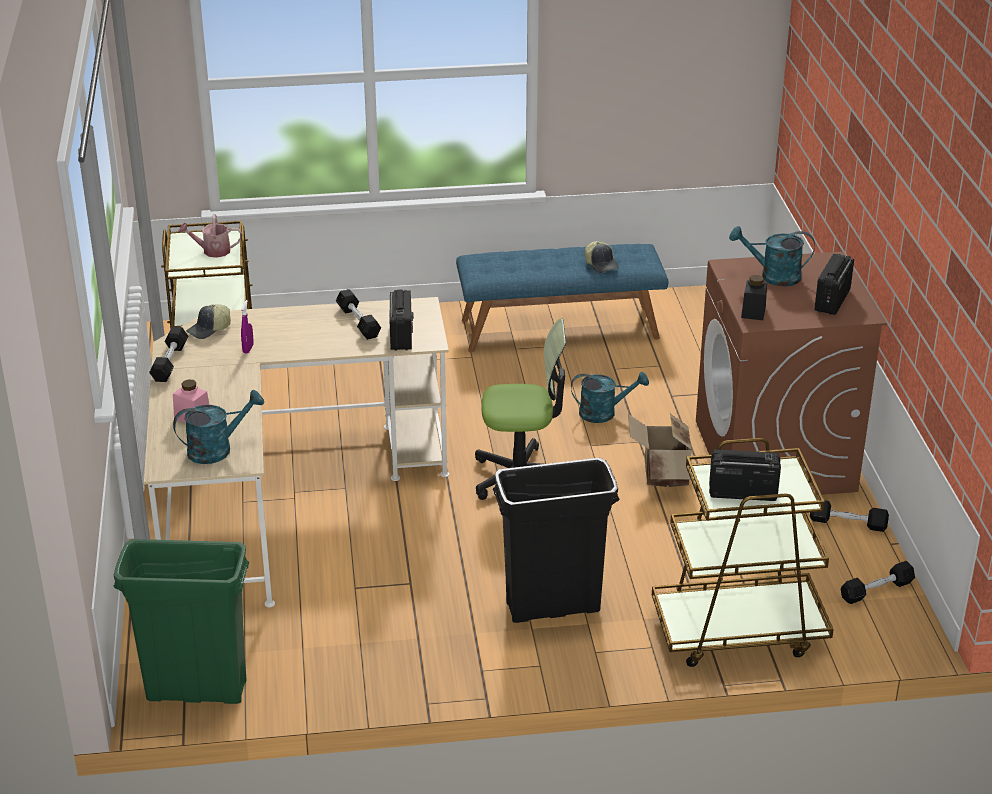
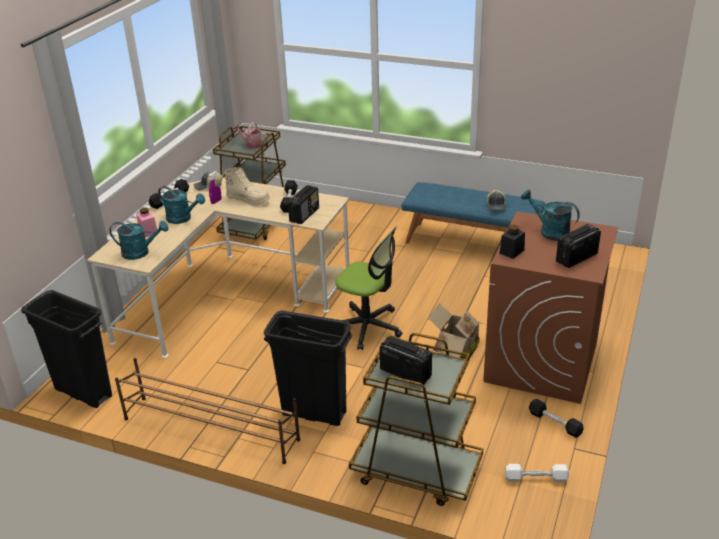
camera: 30 degrees right, 0 degrees up
(196, 691) = (83, 392): green trash can -> black trash can
(295, 334) = (249, 200): none -> beige boot
(432, 672) = (210, 428): none -> brown shoe rack
(604, 413) = (453, 301): turquoise watering can -> turquoise watering can (183, 219)
(876, 590) = (536, 478): black dumbbell -> white dumbbell

